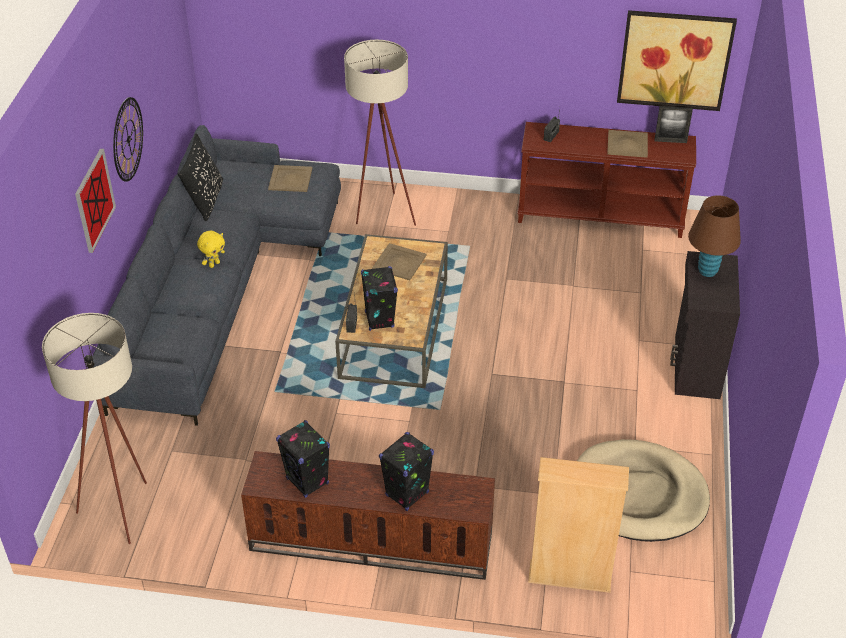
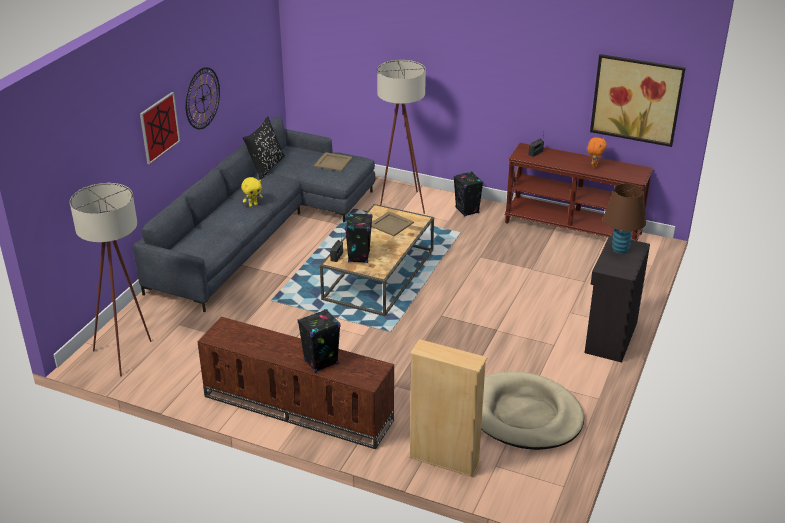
camera: 15 degrees right, 10 degrees down
(307, 481) = (250, 341): black speaker -> black speaker (467, 211)
(627, 144) = (594, 165): beige tray -> orange plush toy
(670, 141) = (630, 168): picture frame -> none

